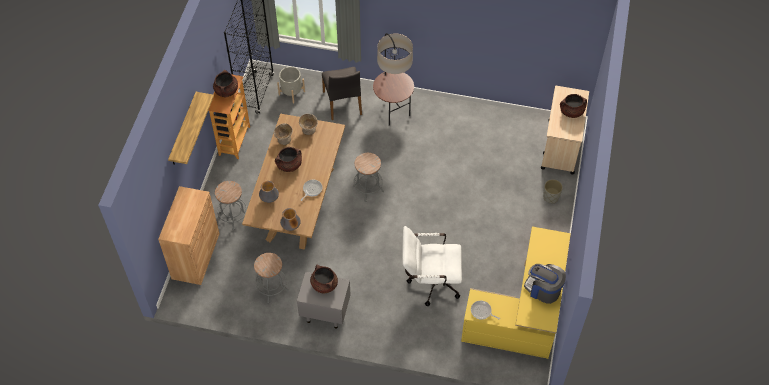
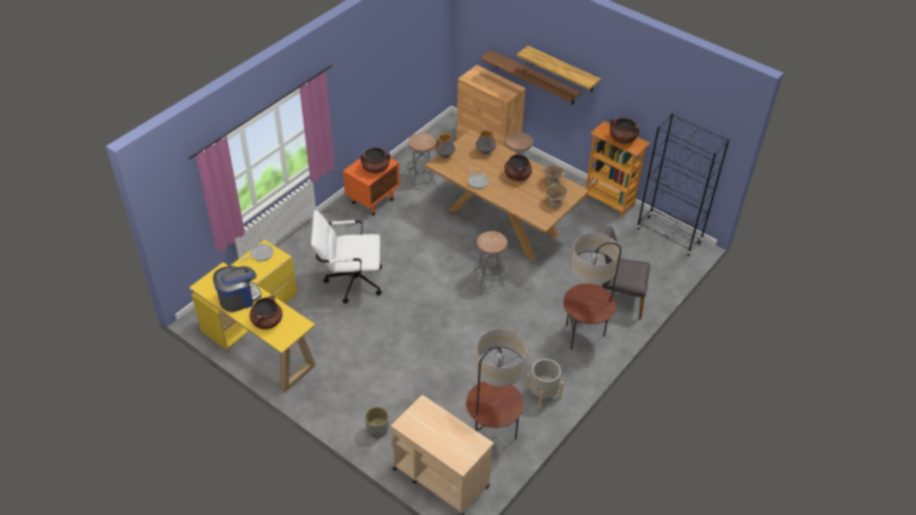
camera: 115 degrees right, 10 degrees down
(177, 170) = (534, 78): none -> brown shelf
(291, 93) = (654, 263): grey planter -> grey planter (543, 394)
(324, 312) = (373, 200): grey nightstand -> orange nightstand
(430, 282) = (349, 281): white office chair -> white office chair turned 120 degrees counterclockwise
(511, 132) = (492, 436): none -> floor lamp
(571, 112) = (441, 438): brown cooking pot -> brown cooking pot (267, 321)

